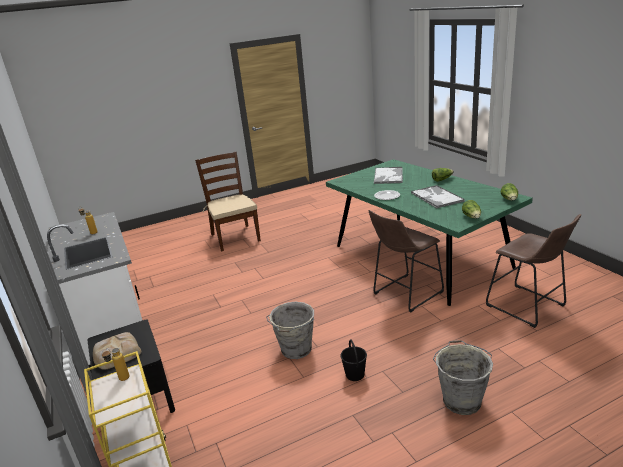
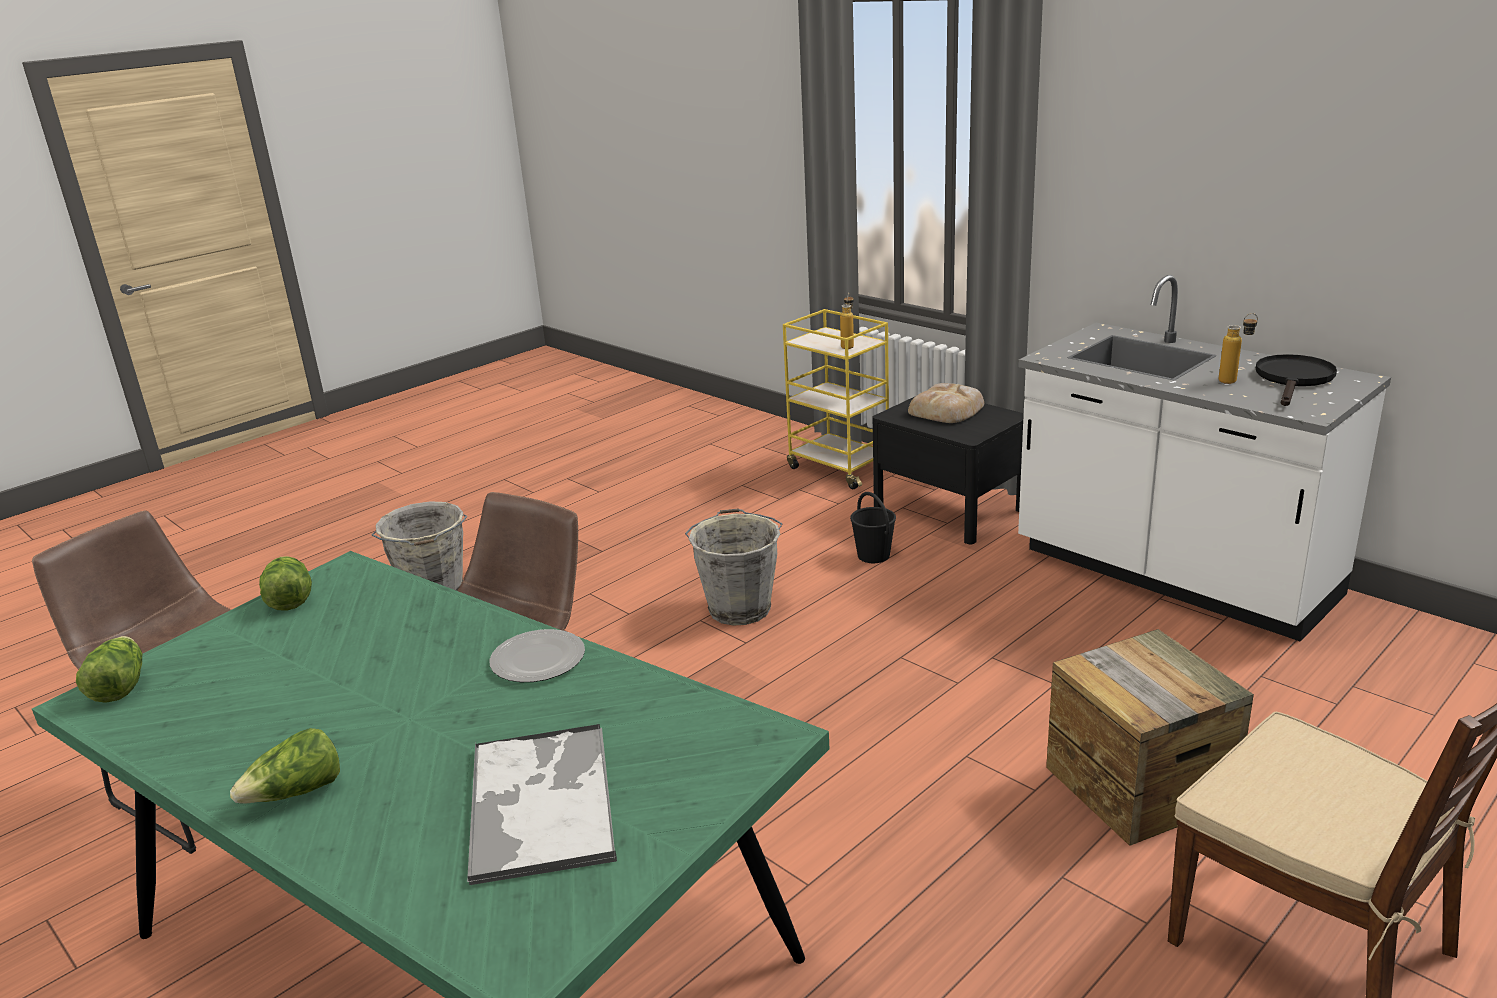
camera: 160 degrees right, 0 degrees up
(75, 230) = (1294, 380): none -> black frying pan
(228, 265) = (1138, 785): none -> crate
(355, 375) = (611, 593): black bucket -> black bucket (873, 555)
(436, 197) = (361, 674): tray -> none

